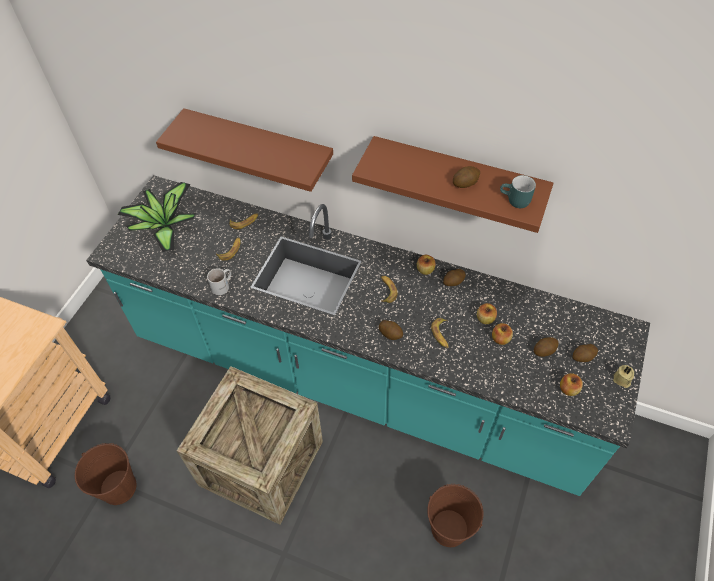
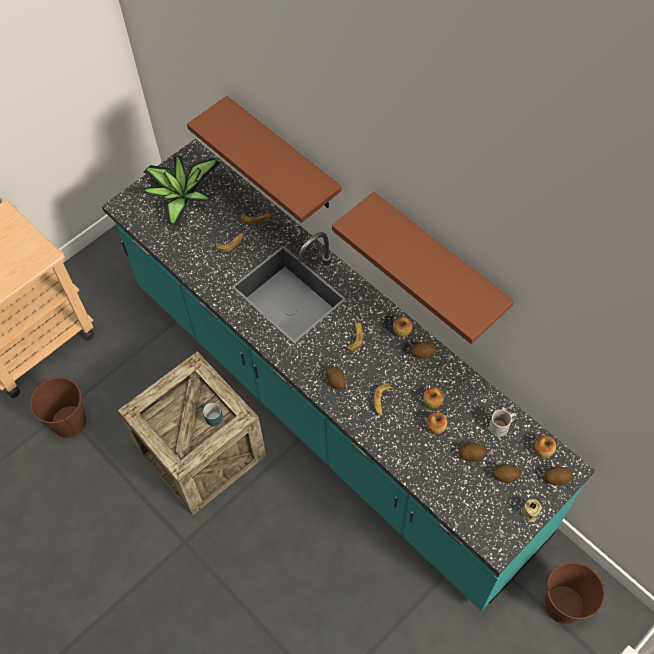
camera: 25 degrees right, 5 degrees up
(223, 285) = (208, 276): white mug -> white mug (502, 426)
(449, 529) = (344, 586): brown bucket -> brown bucket (563, 605)
(465, 183) = (430, 271): potato -> potato (556, 478)
(514, 201) = (464, 306): turquoise mug -> turquoise mug (211, 418)
(568, 389) = (472, 500): apple -> apple (543, 450)

